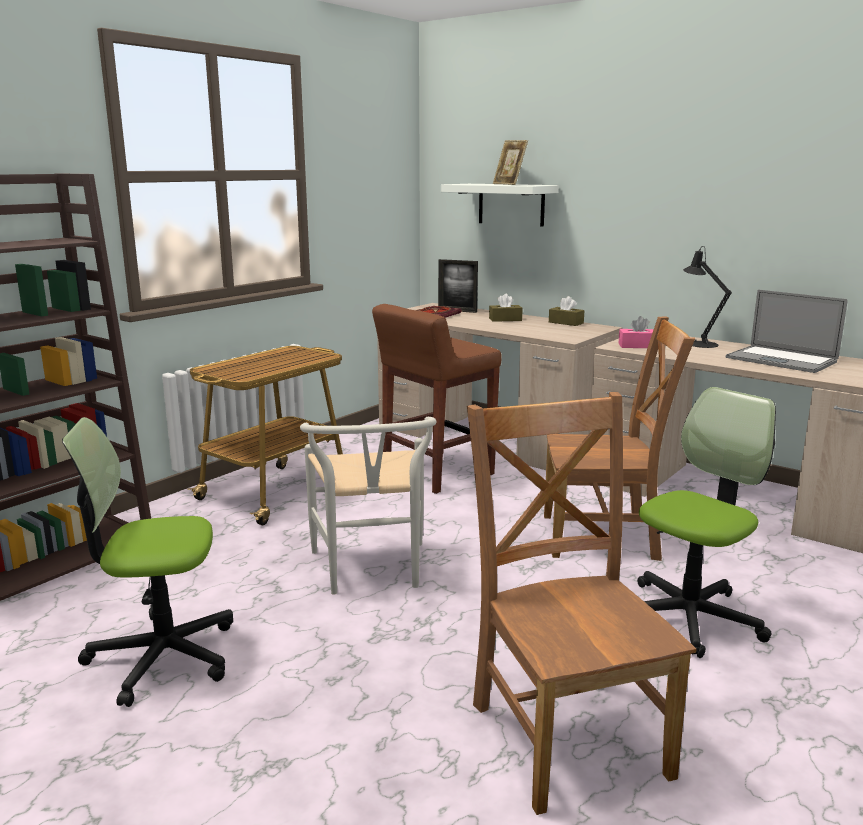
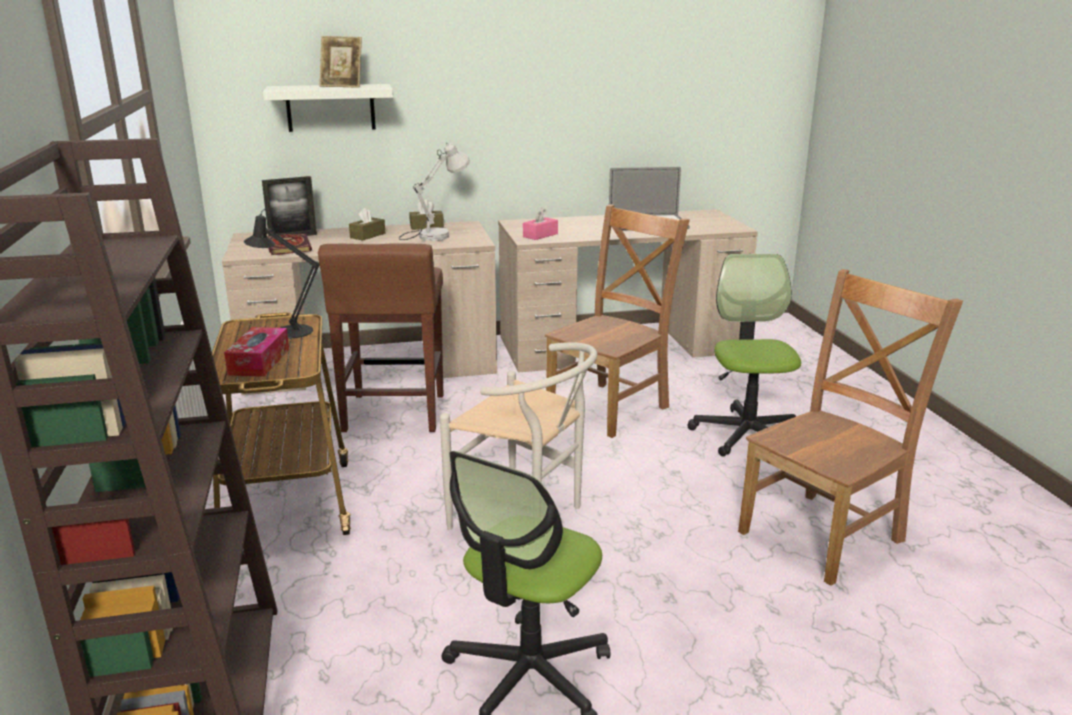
camera: 50 degrees left, 5 degrees up
(241, 368) = (259, 362): none -> tissue box
(551, 328) = (433, 235): none -> white table lamp
(566, 733) = (825, 534): brown chair -> brown chair turned 120 degrees clockwise
(699, 343) = (569, 222): black table lamp -> black table lamp (288, 331)

